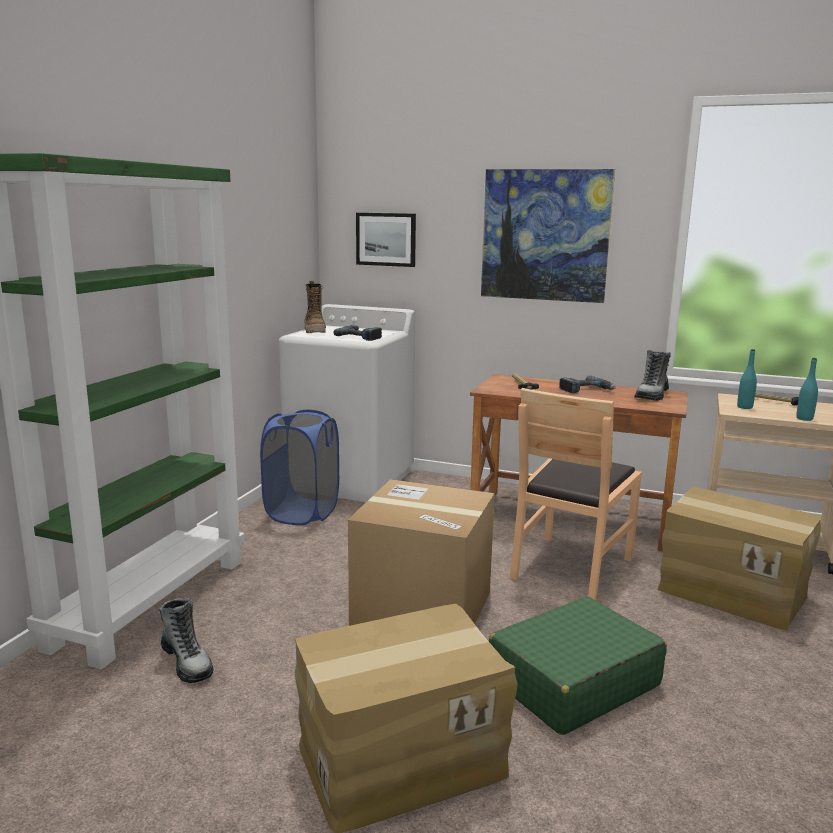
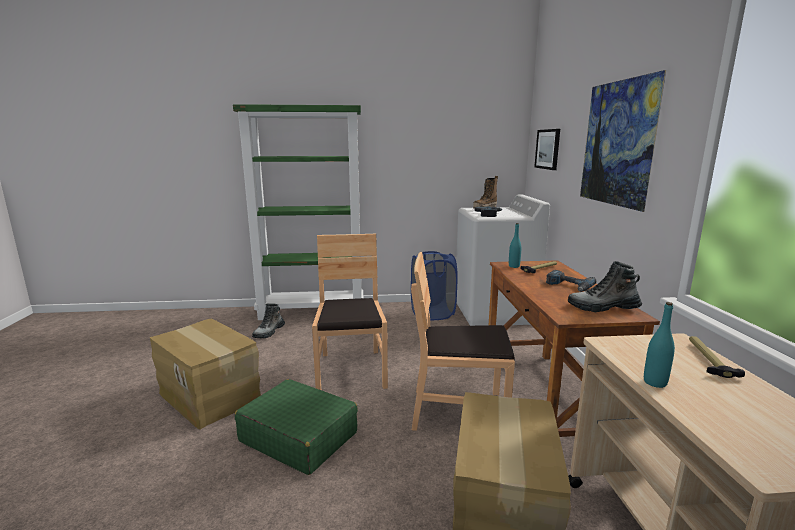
camera: 65 degrees right, 0 degrees up
(422, 609) = (351, 370): cardboard box -> brown chair
(744, 407) = (641, 347): turquoise bottle -> turquoise bottle (514, 266)

